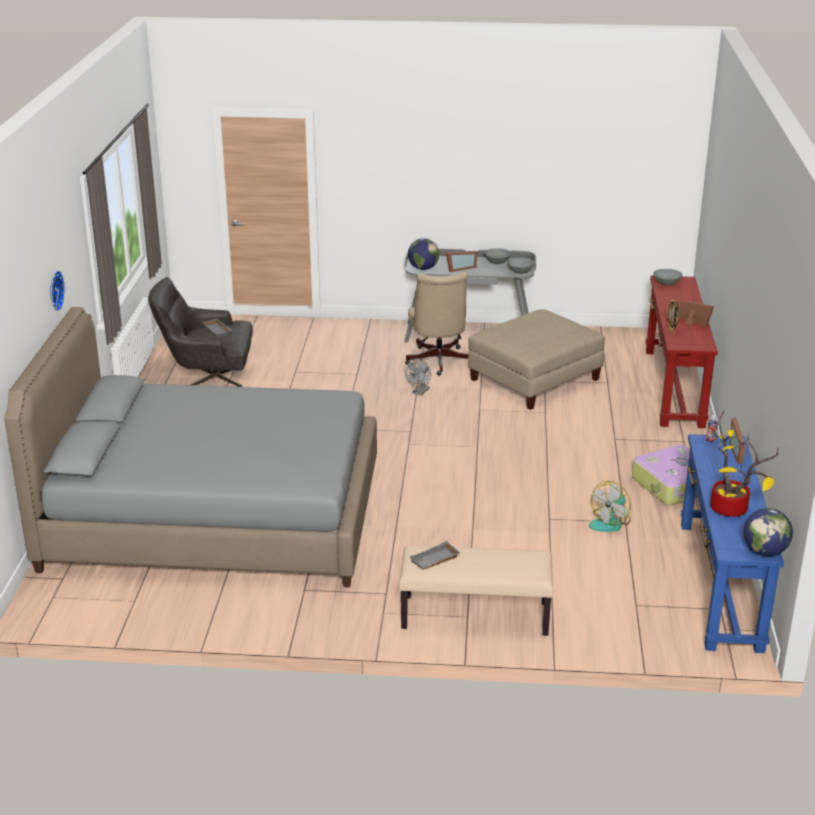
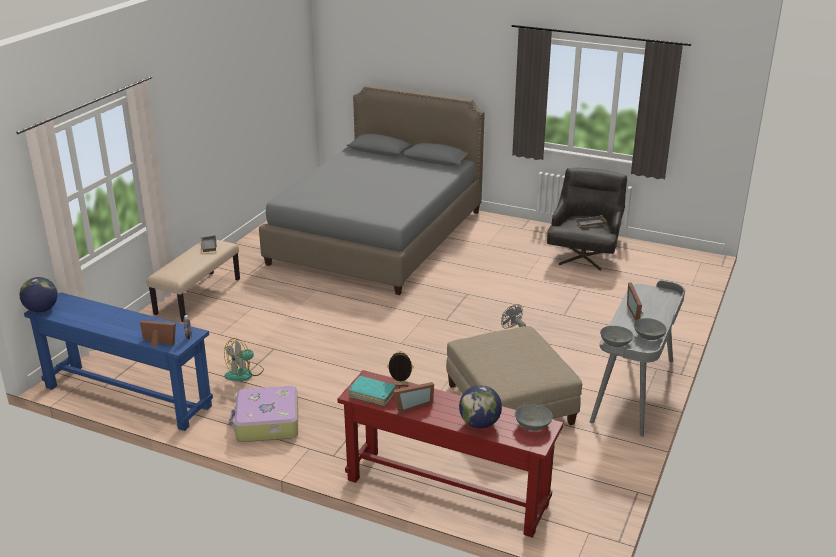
camera: 110 degrees right, 0 degrees up
(54, 290) = (457, 77): wall clock -> none
(423, 268) = (641, 292): globe -> globe (479, 424)
(438, 362) = (571, 358): beige office chair -> none
(610, 522) = (244, 373): fan -> fan turned 105 degrees counterclockwise
(696, 339) = (372, 394): none -> turquoise book
(732, 509) = (97, 314): potted plant -> none

